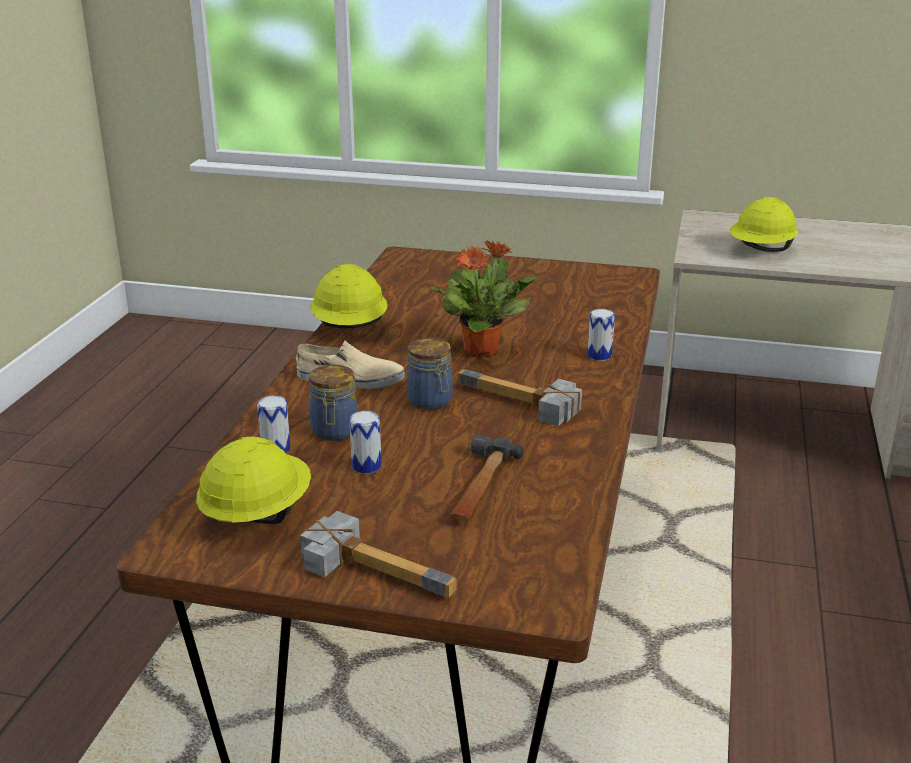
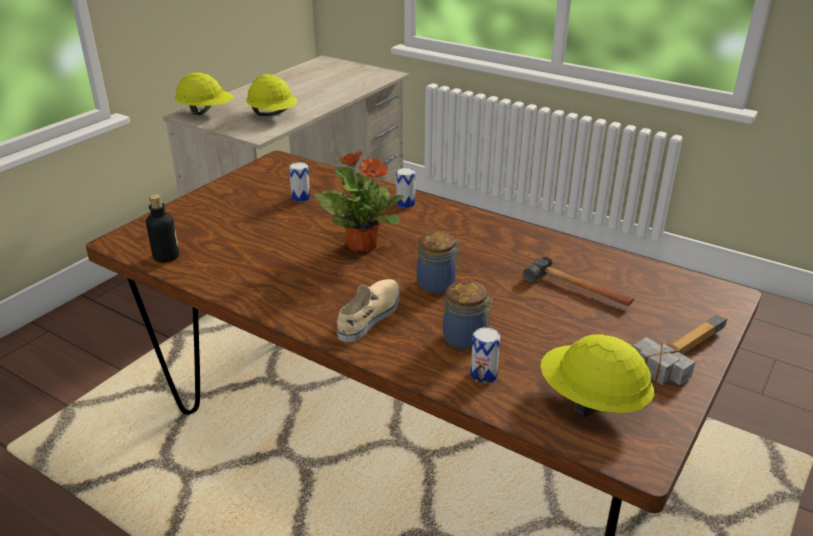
camera: 70 degrees left, 5 degrees up
(350, 328) = (264, 298): yellow hard hat -> yellow hard hat (206, 112)
(366, 466) = (530, 332): can -> can (301, 198)
(391, 277) = (166, 257): none -> bottle
(517, 404) = (463, 250): hammer -> none

